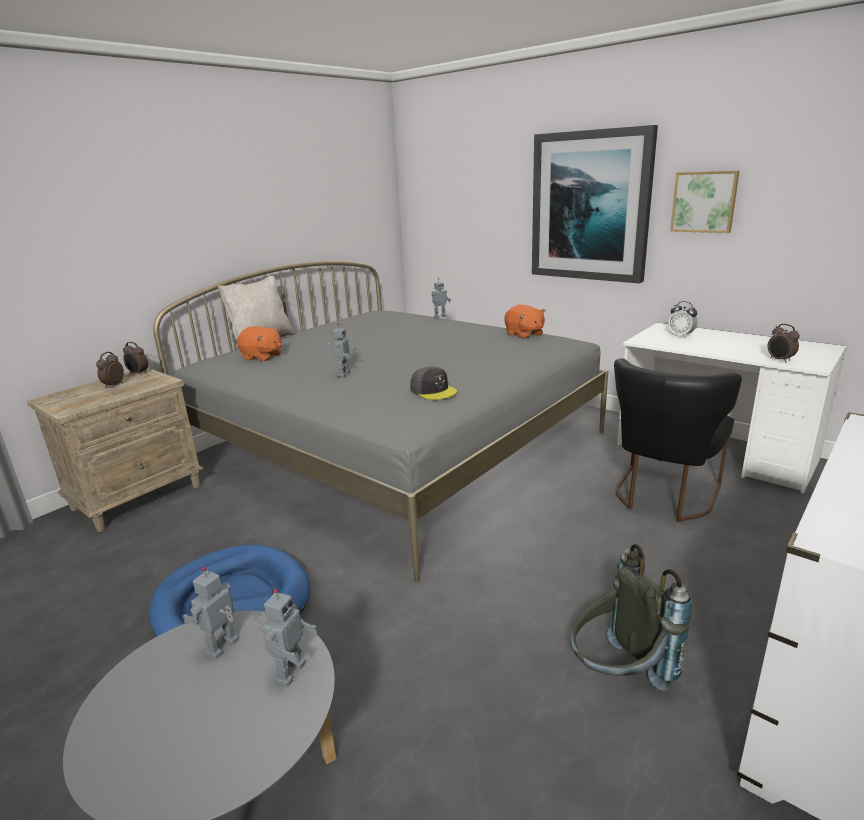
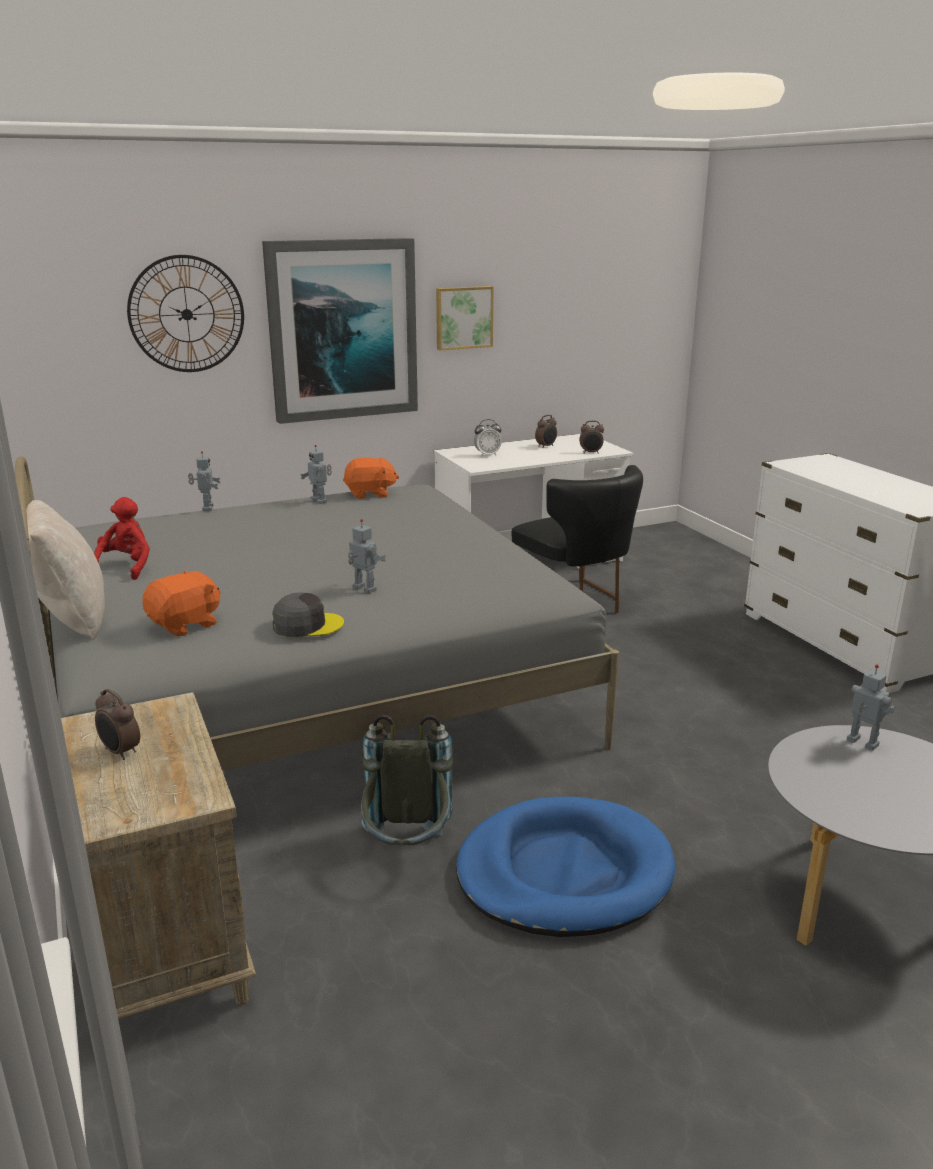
camera: 65 degrees left, 0 degrees up
(138, 374) = (83, 728): alarm clock -> alarm clock (546, 446)
(224, 648) = (821, 769): toy robot -> toy robot (320, 501)
(331, 329) = (126, 567): none -> red plush toy
(433, 390) = (491, 560): grey cap -> grey cap (307, 625)
(489, 189) = (187, 314): none -> wall clock
(618, 676) = (781, 698): grey backpack -> grey backpack (407, 851)

